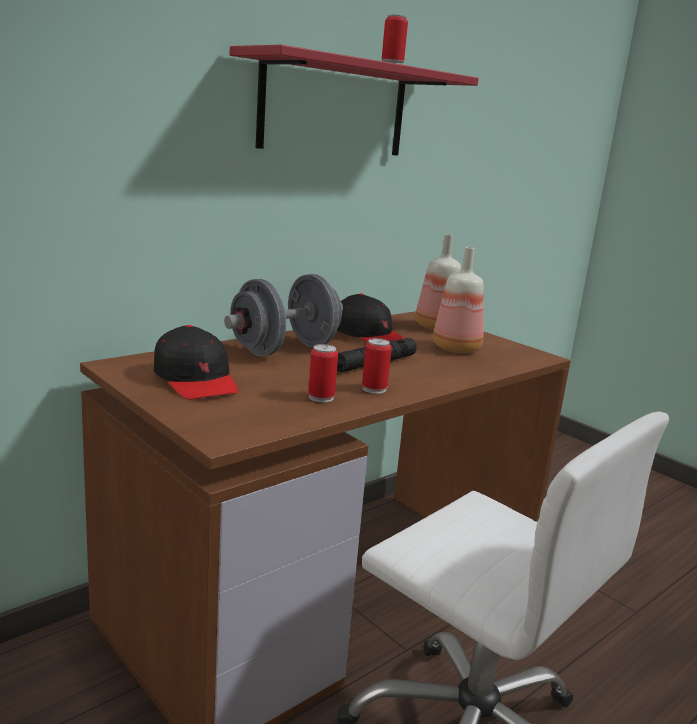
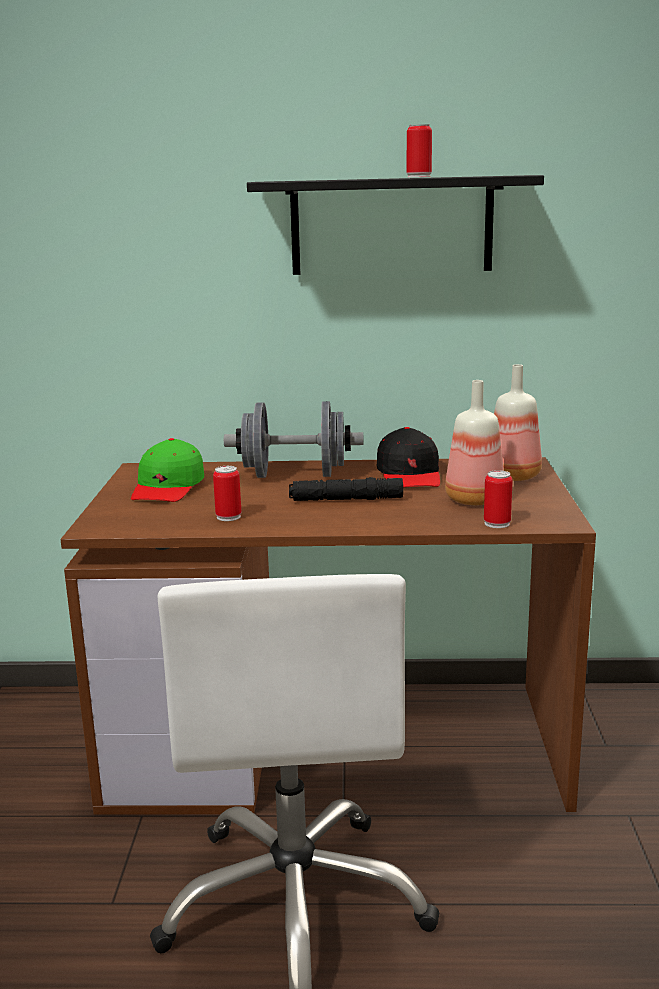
camera: 45 degrees right, 0 degrees up
(196, 380) = (168, 487): black cap -> green cap
(334, 108) = (391, 226): red shelf -> black shelf
(374, 389) = (289, 519): can -> can (497, 523)

